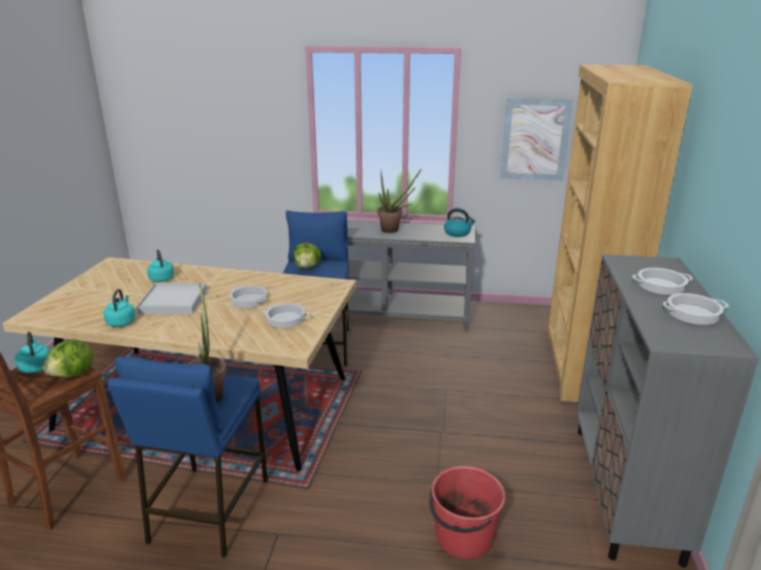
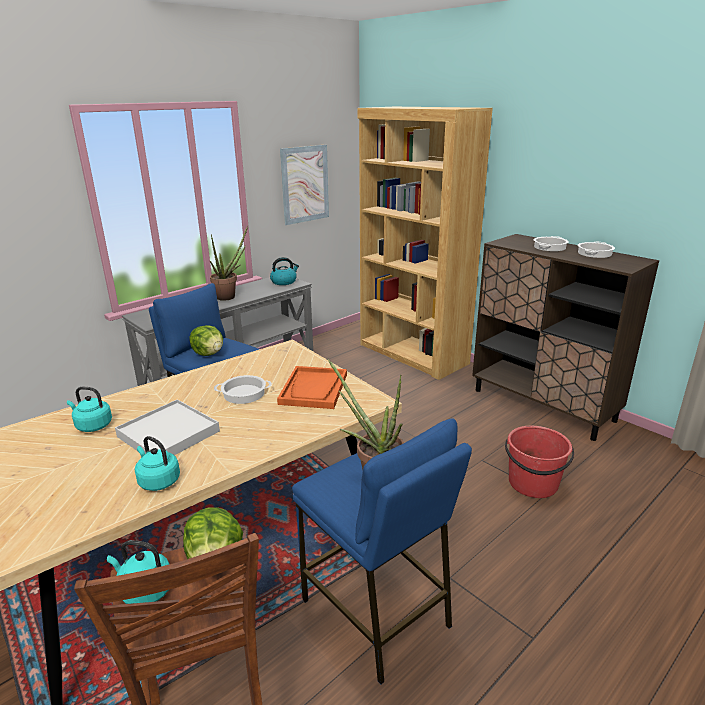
camera: 50 degrees left, 0 degrees up
(285, 319) = (314, 389): cooking pot -> orange tray
(625, 491) = (543, 405): grey cabinet -> brown cabinet

